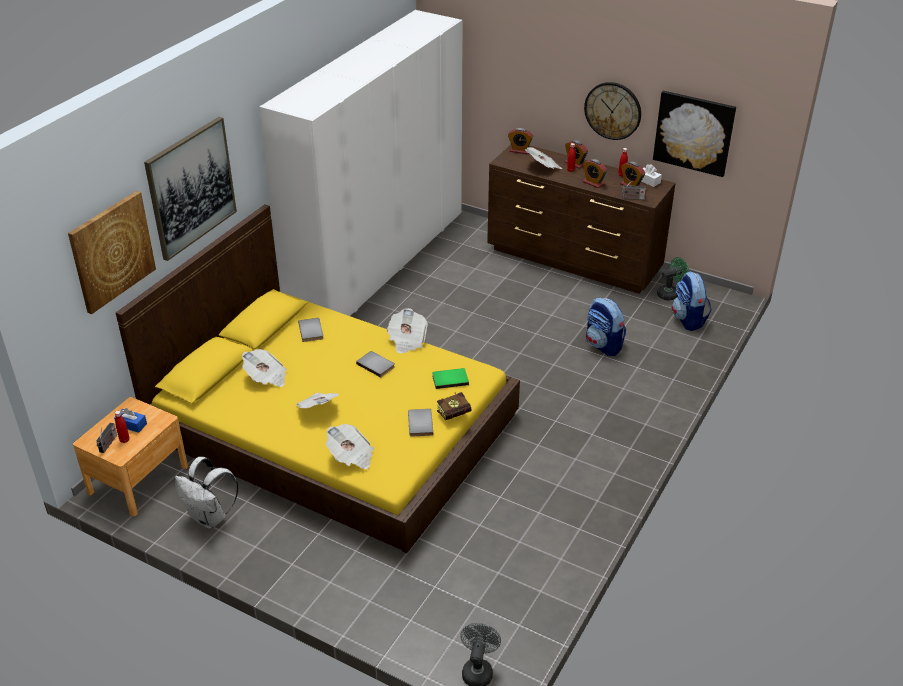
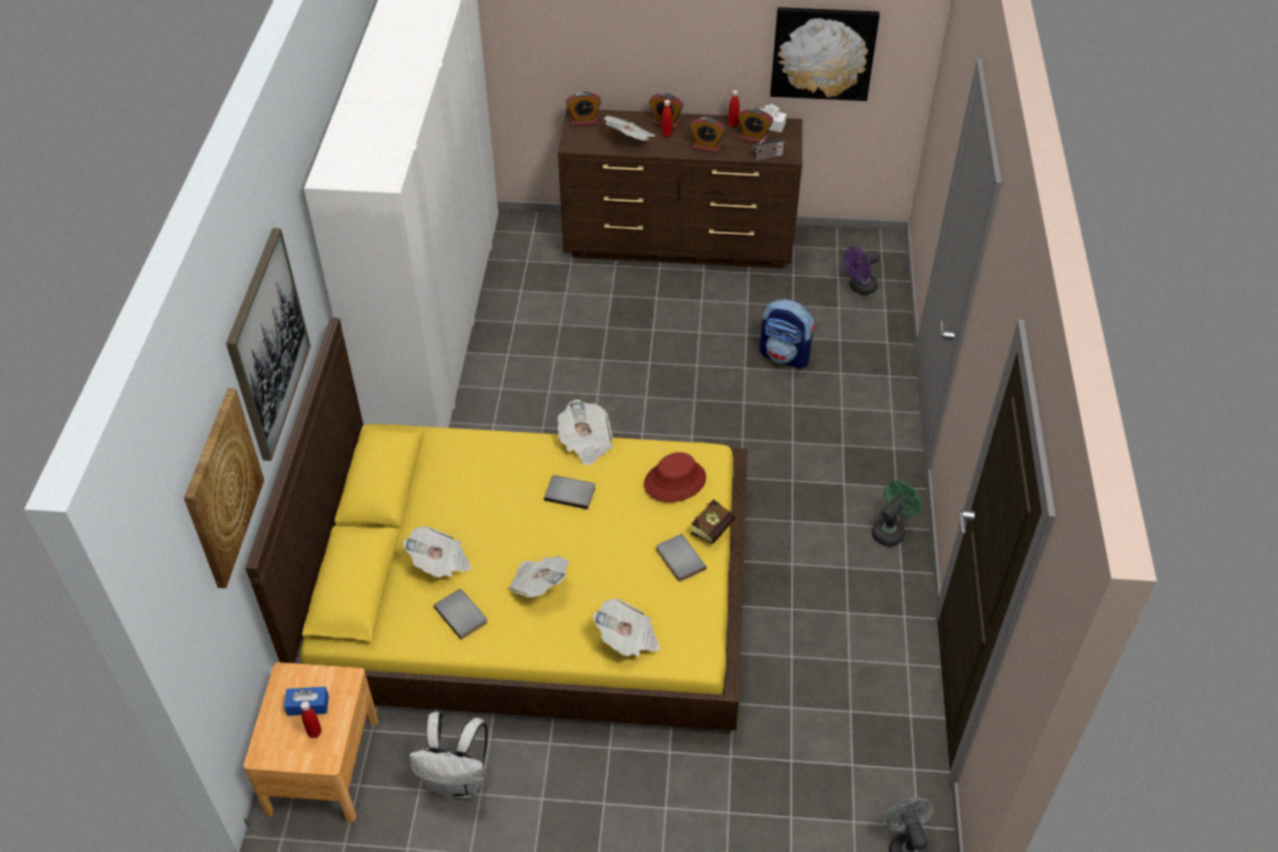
camera: 25 degrees left, 10 degrees up
(108, 444) = (296, 748): radio -> none
(312, 331) = (453, 470): grey book -> grey book (462, 614)
(450, 379) = (674, 481): green book -> red hat
(613, 110) = (708, 44): wall clock -> none
(670, 294) = (818, 257): green fan -> green fan (891, 530)
(688, 320) = (859, 288): backpack -> purple fan

